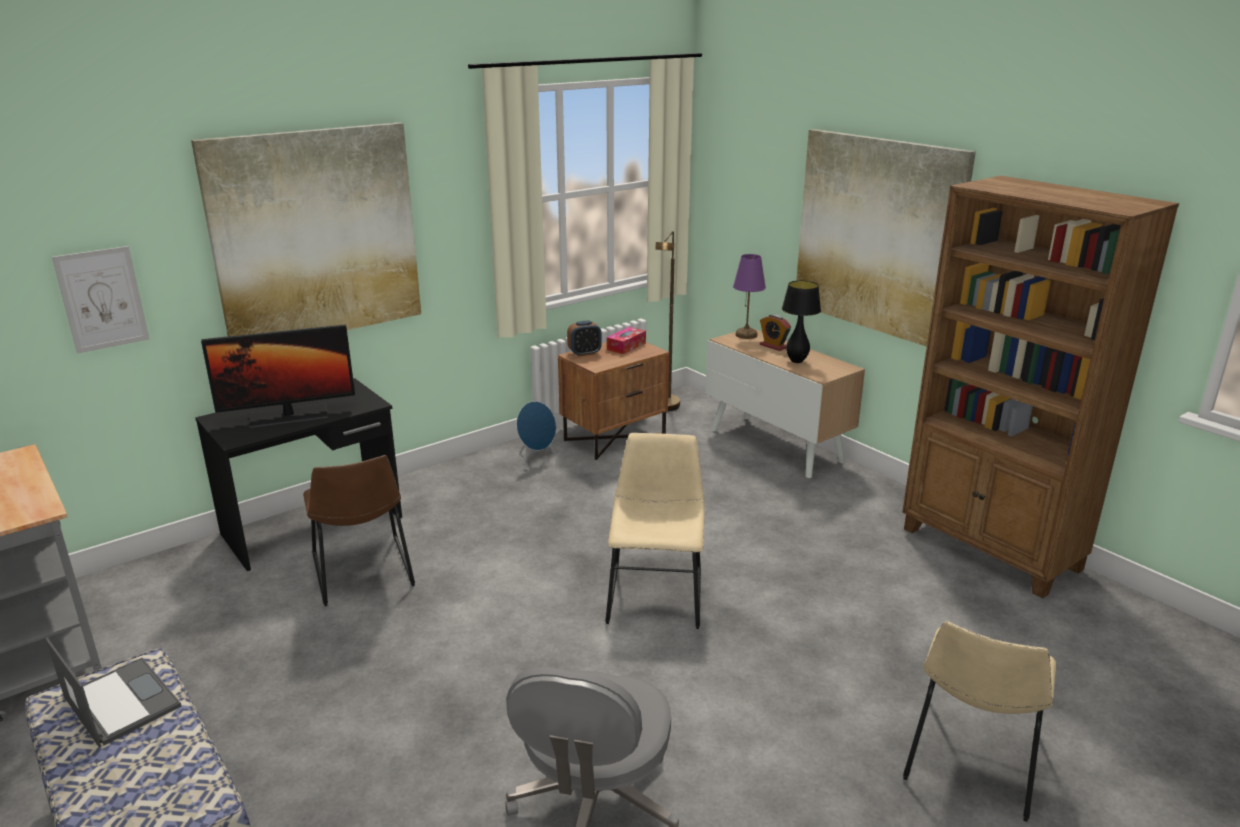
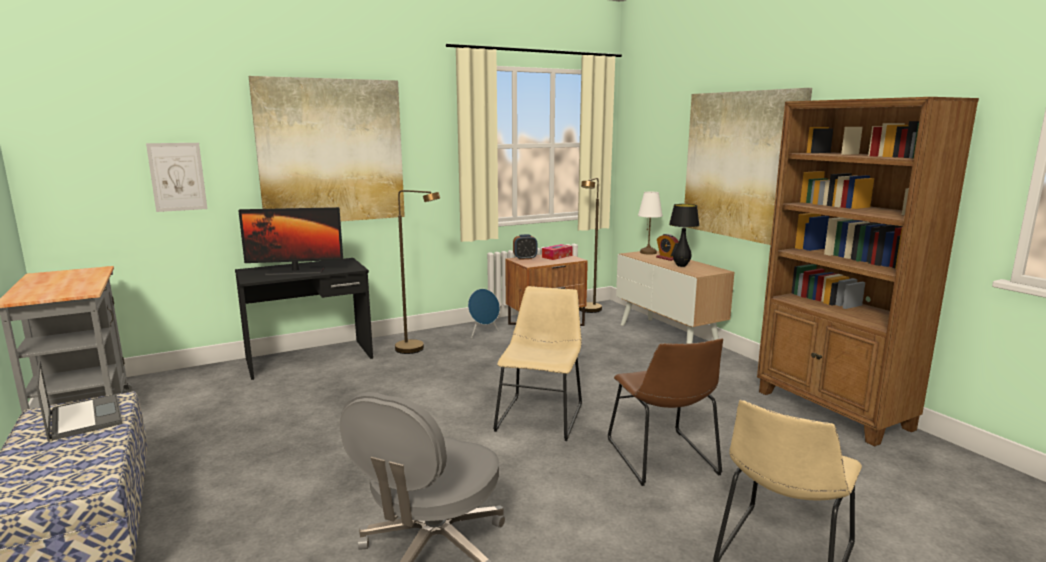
camera: 10 degrees right, 10 degrees down
(363, 573) = (329, 387): brown chair -> brown chair (663, 459)
(456, 497) = (416, 349): none -> brown floor lamp
(746, 335) = (648, 252): purple table lamp -> white table lamp

